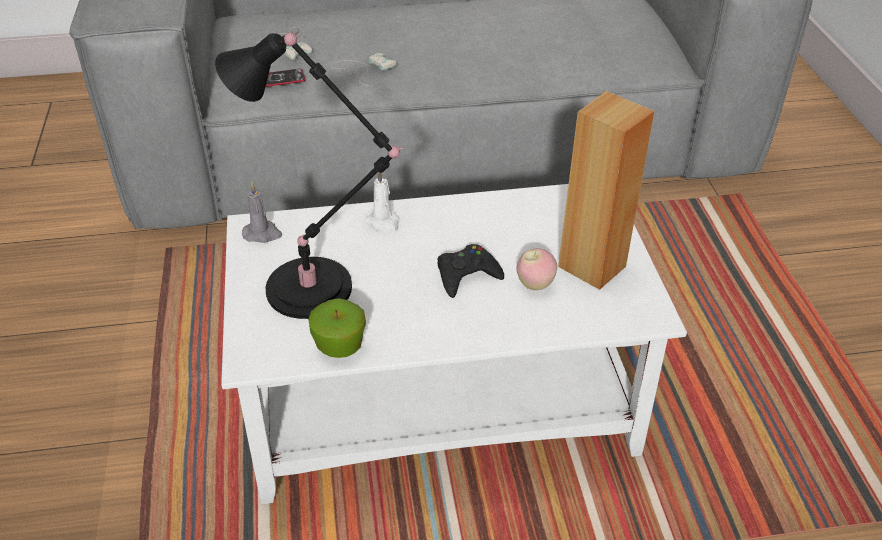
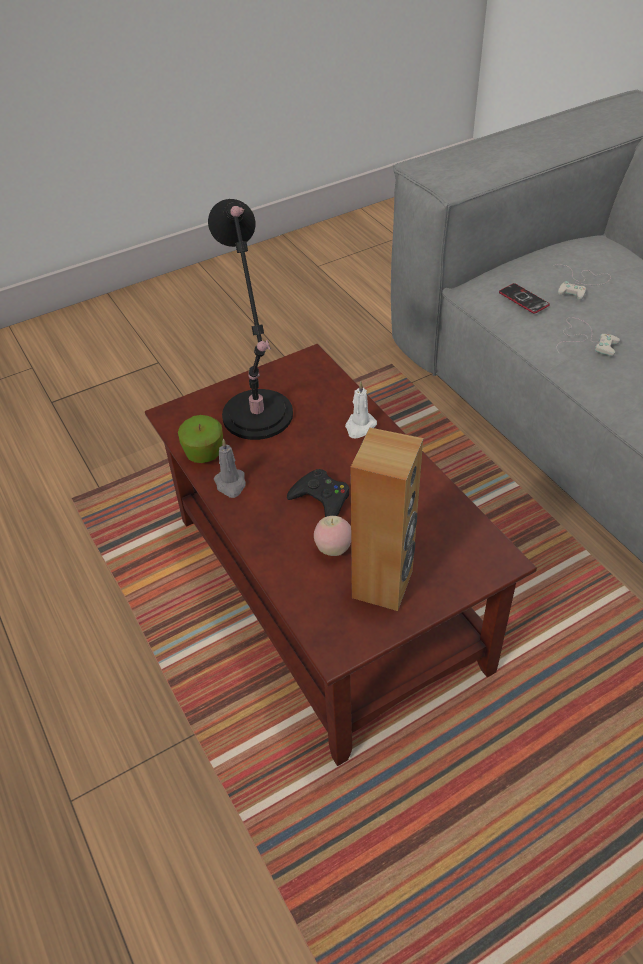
camera: 70 degrees right, 5 degrees up
(262, 234) = (305, 368): grey candle -> grey candle (231, 484)
(437, 404) = (324, 590): white coffee table -> brown coffee table

